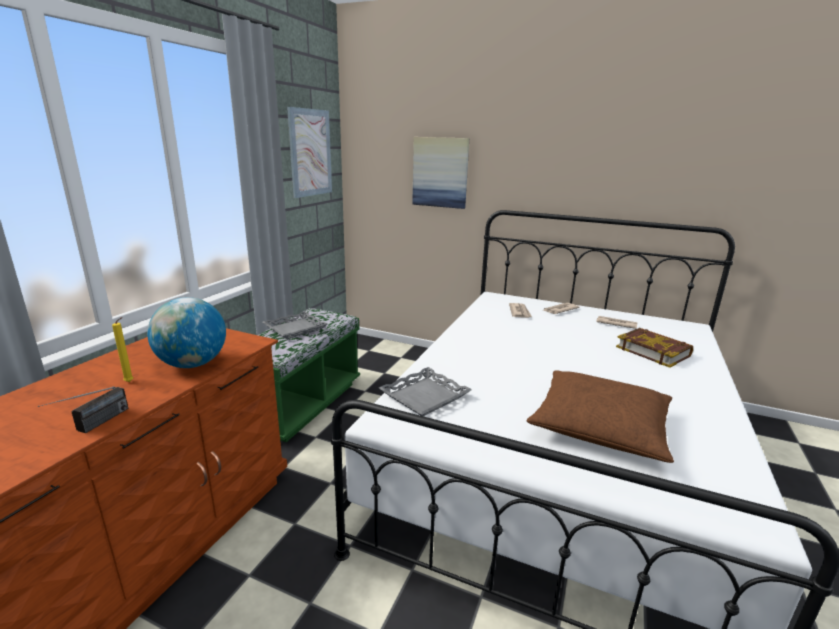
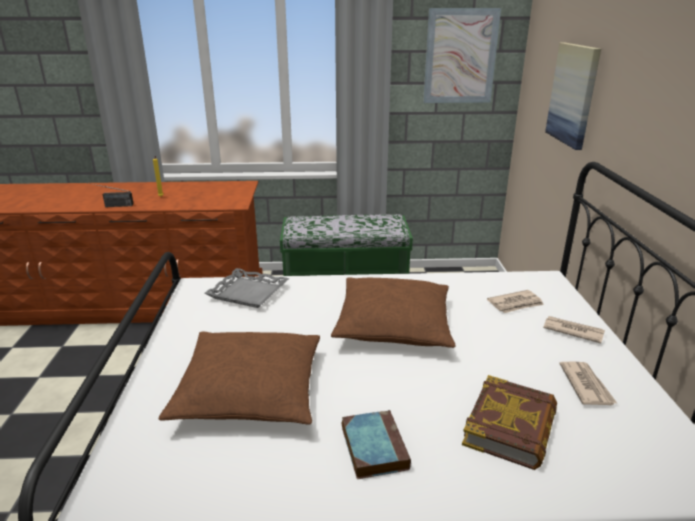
camera: 65 degrees right, 5 degrees up
(193, 364) = (191, 201): globe -> none
(295, 329) = (346, 222): grey tray -> none
(524, 351) = (394, 324): none -> brown pillow
(673, 393) = (373, 447): none -> book

